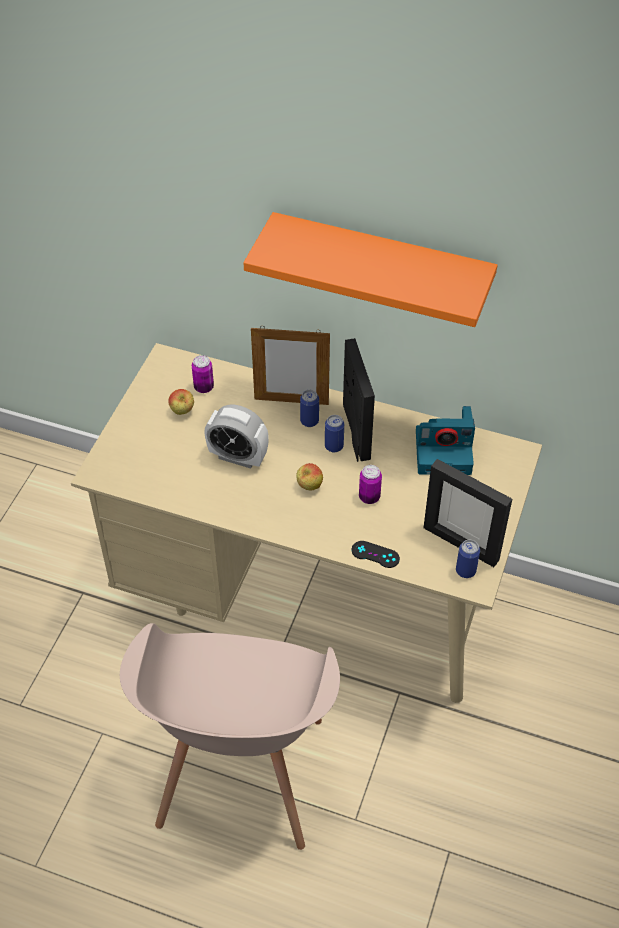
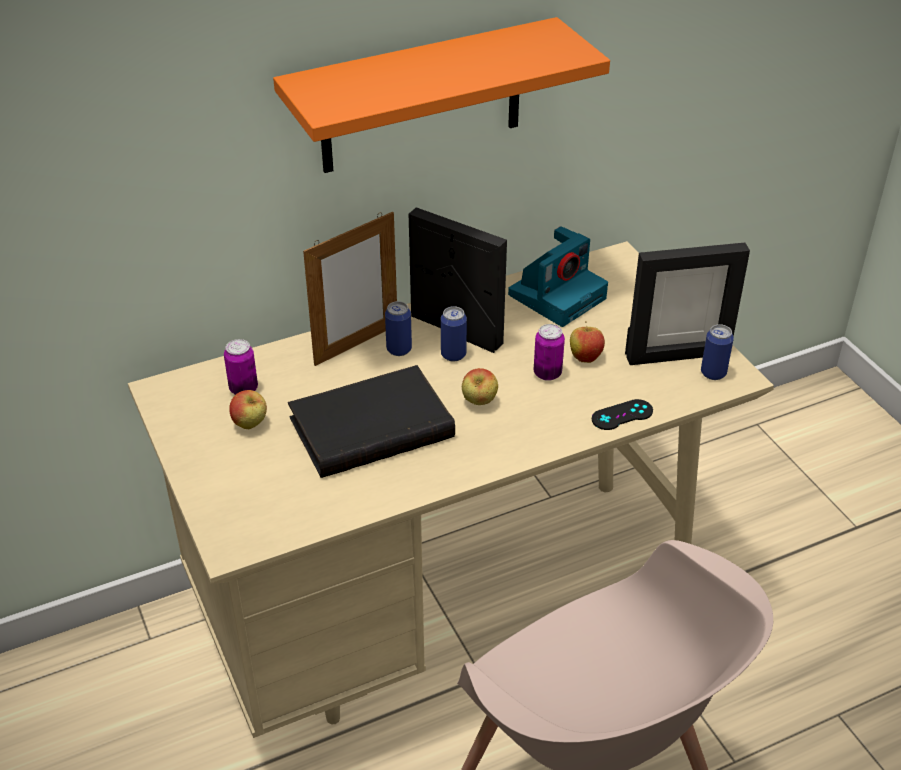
camera: 45 degrees left, 10 degrees down
(238, 457) = (371, 425): alarm clock -> black book
(404, 503) = (585, 357): none -> apple

